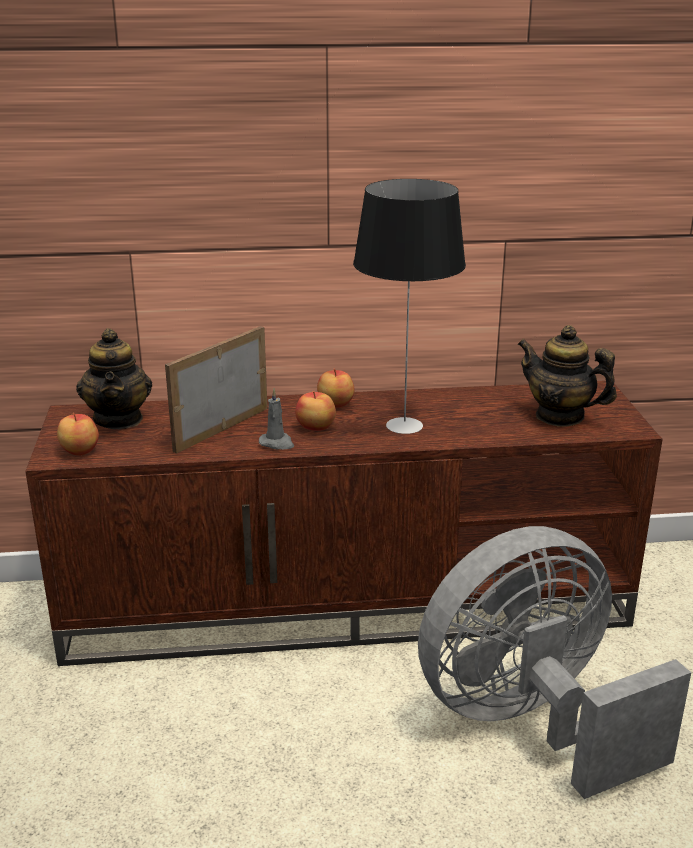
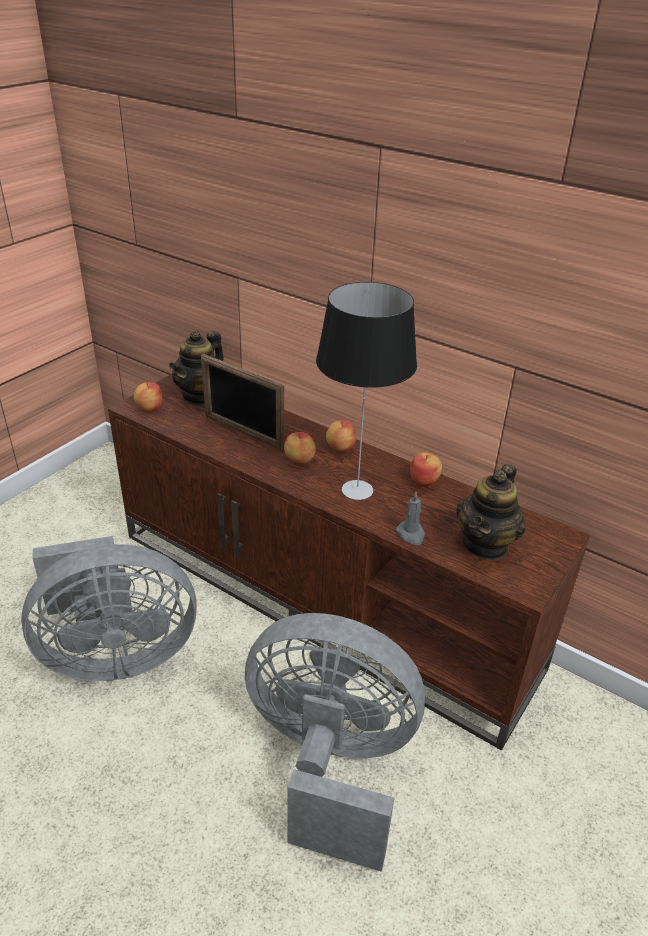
camera: 40 degrees right, 10 degrees up
(203, 777) = (115, 654): none -> grey fan
(221, 429) = (243, 432): picture frame -> picture frame turned 135 degrees counterclockwise
(277, 443) = (257, 460): grey candle -> grey candle (411, 534)
(445, 397) = (424, 481): none -> apple
(560, 416) = (486, 544): teapot -> teapot turned 135 degrees counterclockwise

